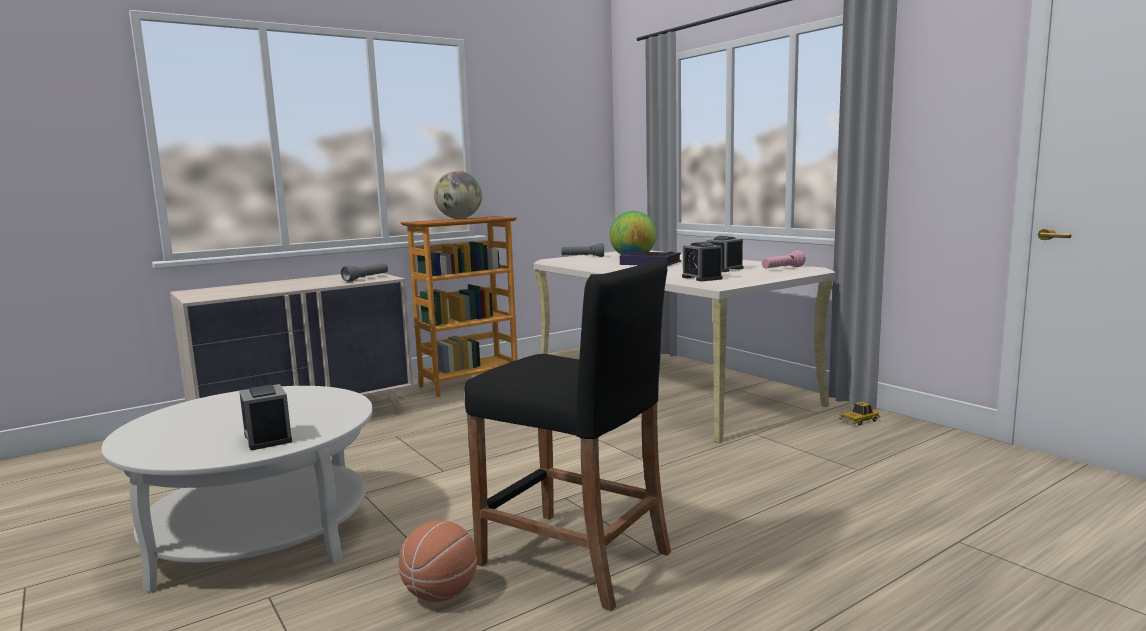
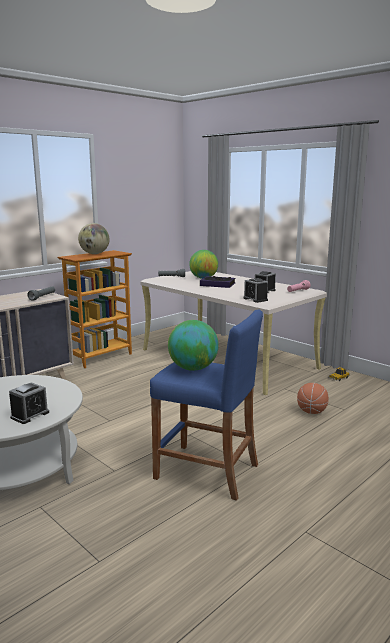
camera: 10 degrees left, 5 degrees up
(268, 438) = (30, 415): alarm clock -> alarm clock turned 105 degrees counterclockwise
(441, 594) = (140, 497): basketball -> basketball (311, 412)
(544, 366) = (193, 368): none -> globe
(574, 558) = (206, 471): black stool -> blue stool

